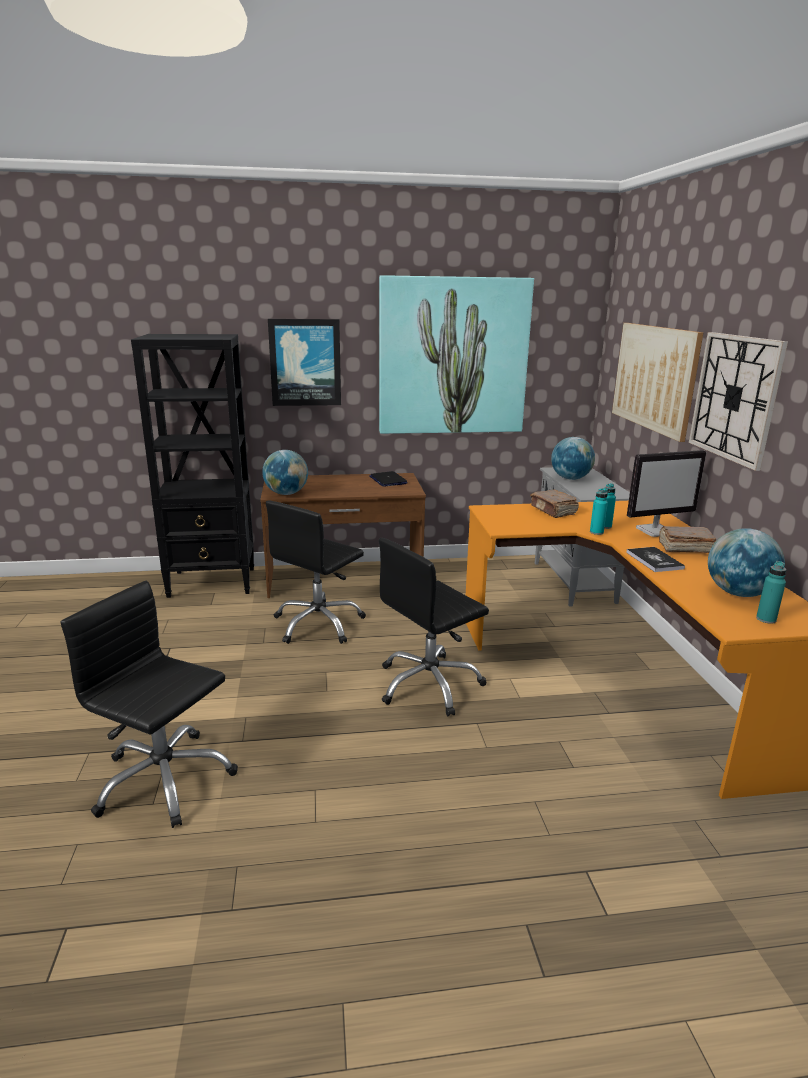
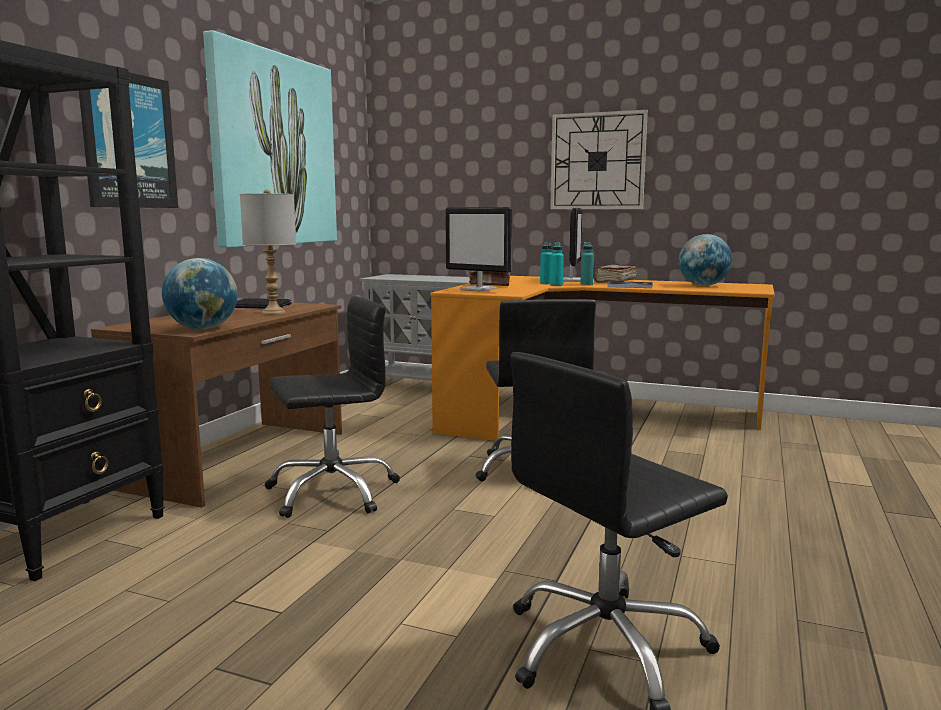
camera: 60 degrees left, 10 degrees down
(318, 624) = (332, 492): black office chair -> black office chair turned 90 degrees counterclockwise
(363, 490) = (273, 313): none -> grey table lamp
(511, 514) = (479, 289): none -> monitor
(570, 478) = (409, 278): globe -> none
(654, 377) = (475, 166): picture -> none
(766, 619) = (746, 287): turquoise bottle -> turquoise bottle (586, 284)

